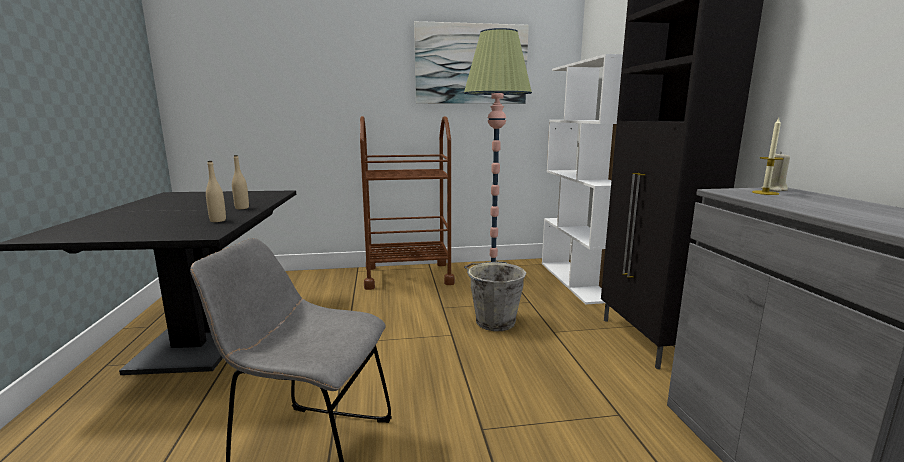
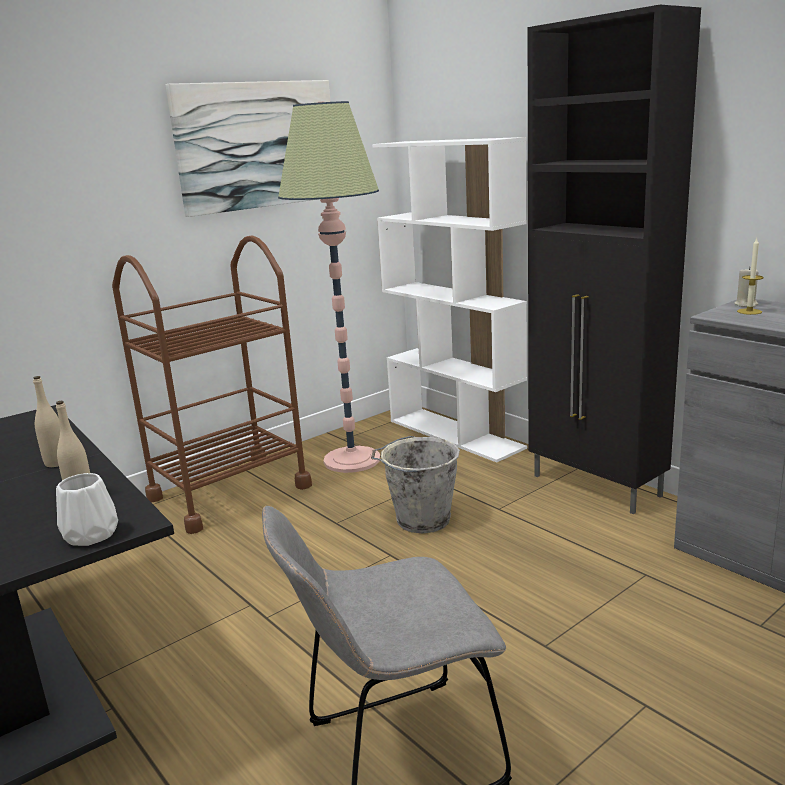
camera: 30 degrees left, 5 degrees up
(183, 234) = (92, 534): none -> white vase

